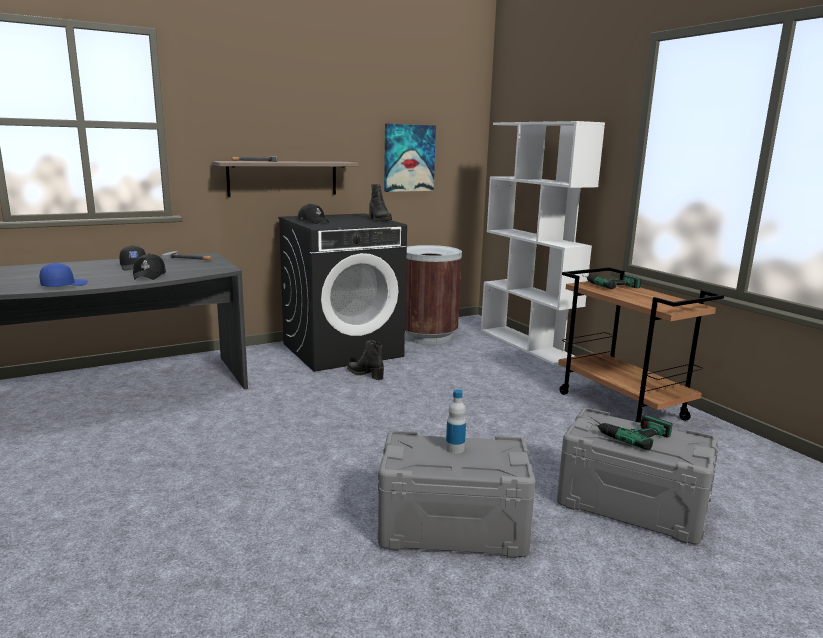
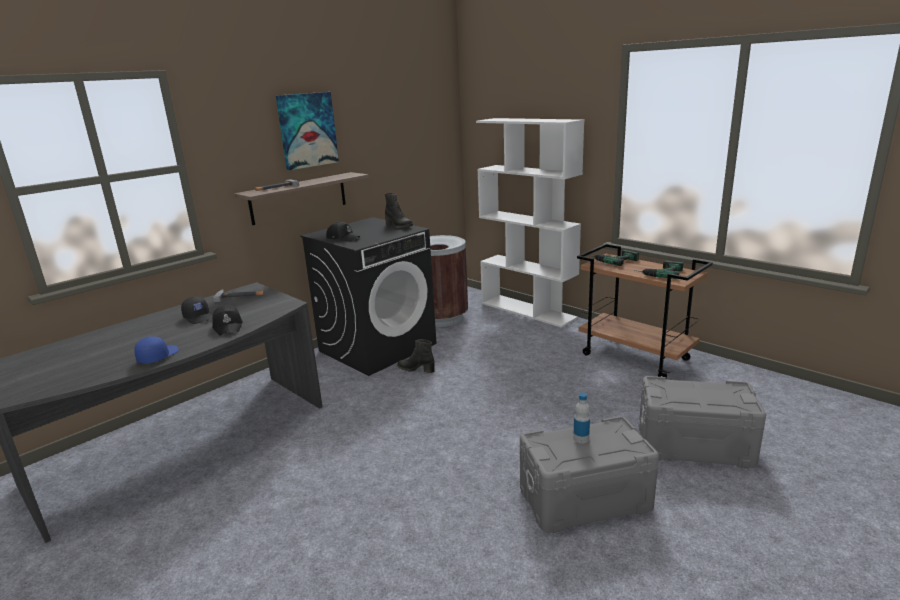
camera: 15 degrees left, 5 degrees up
(408, 158) = (401, 159): picture -> picture (307, 130)
(627, 433) = (688, 393): power drill -> power drill (658, 273)

